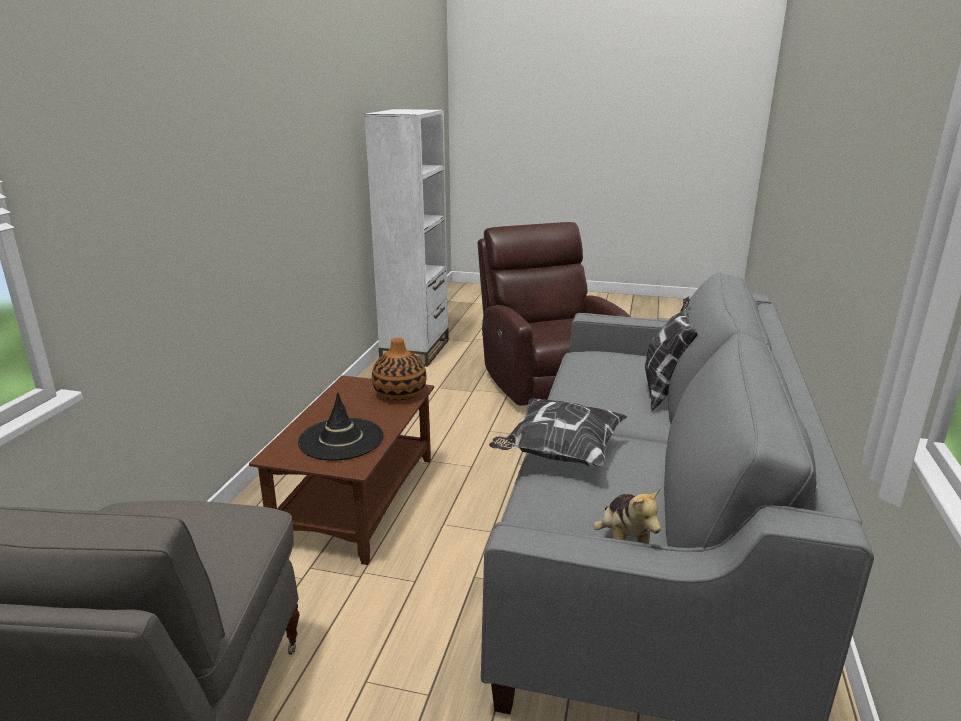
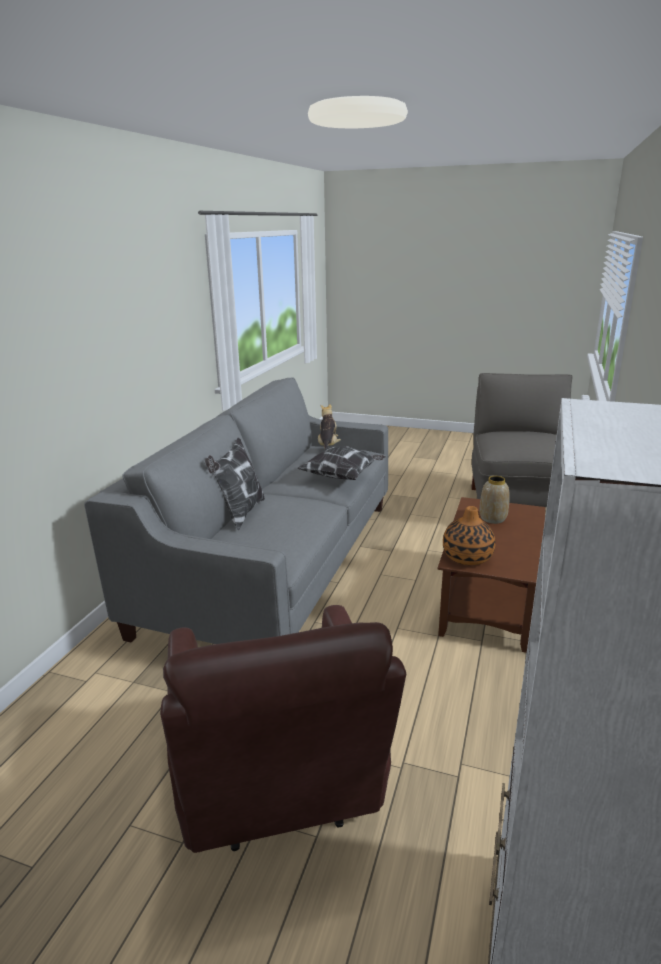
camera: 175 degrees left, 0 degrees up
(341, 439) = (493, 519): black hat -> vase

